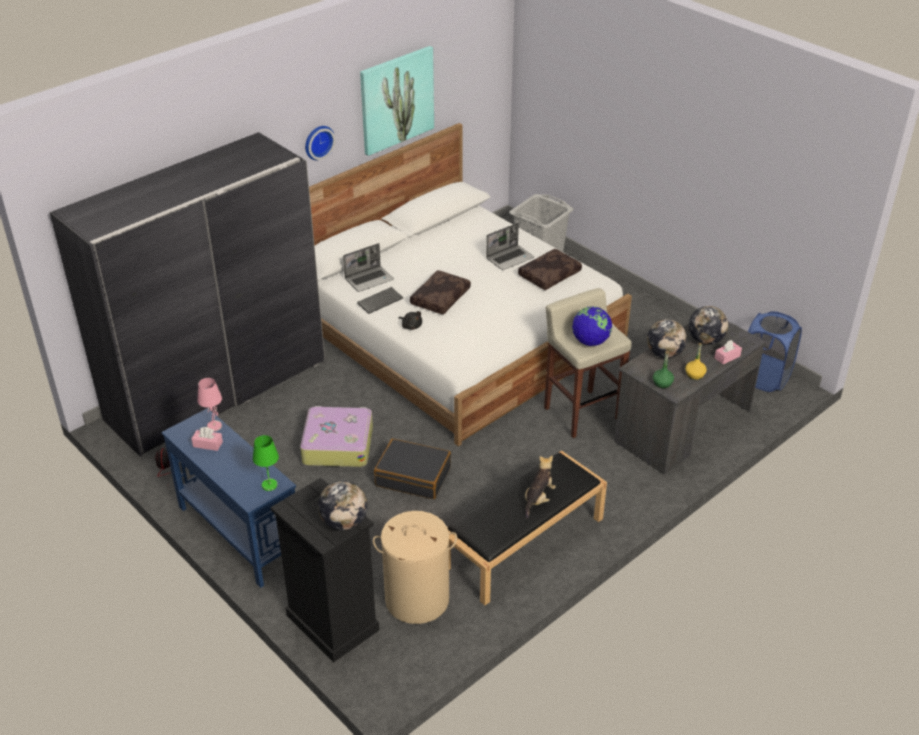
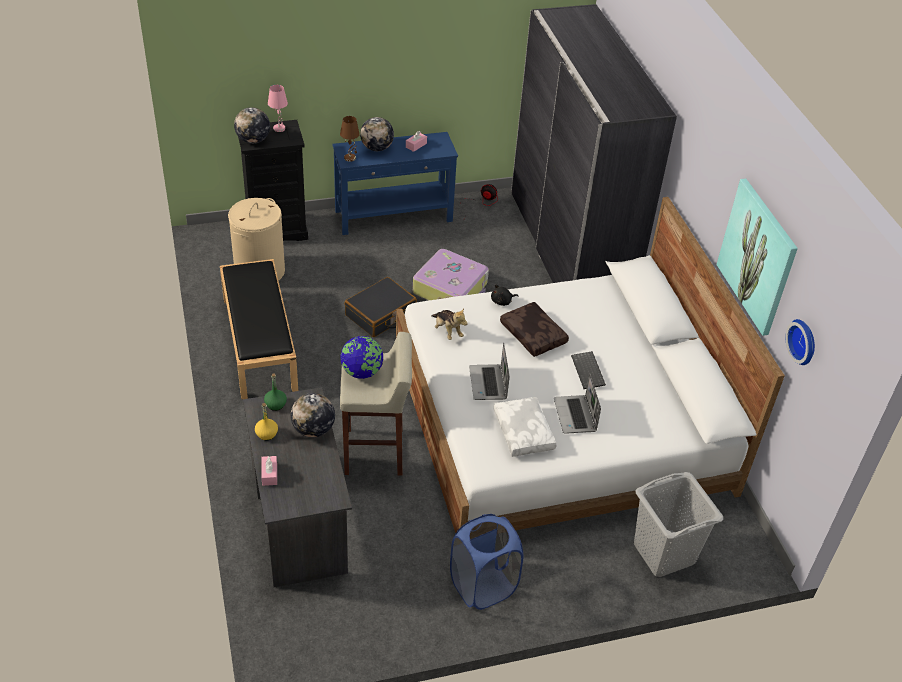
camera: 115 degrees right, 5 degrees up
(214, 426) = (433, 152): pink table lamp -> pink table lamp (279, 128)
(269, 485) = (350, 158): green table lamp -> brown table lamp
(318, 141) = (704, 194): wall clock -> wall clock (804, 341)
(369, 279) = (598, 303): laptop -> laptop (488, 384)
(380, 301) = (556, 297): keyboard -> keyboard (589, 371)
(538, 499) = (251, 312): plush toy -> plush toy (447, 331)
(549, 274) = (524, 432): brown pillow -> white pillow
(705, 340) = (307, 473): globe -> globe (377, 148)
(764, 378) = (310, 639): blue laundry basket -> blue laundry basket (483, 586)

